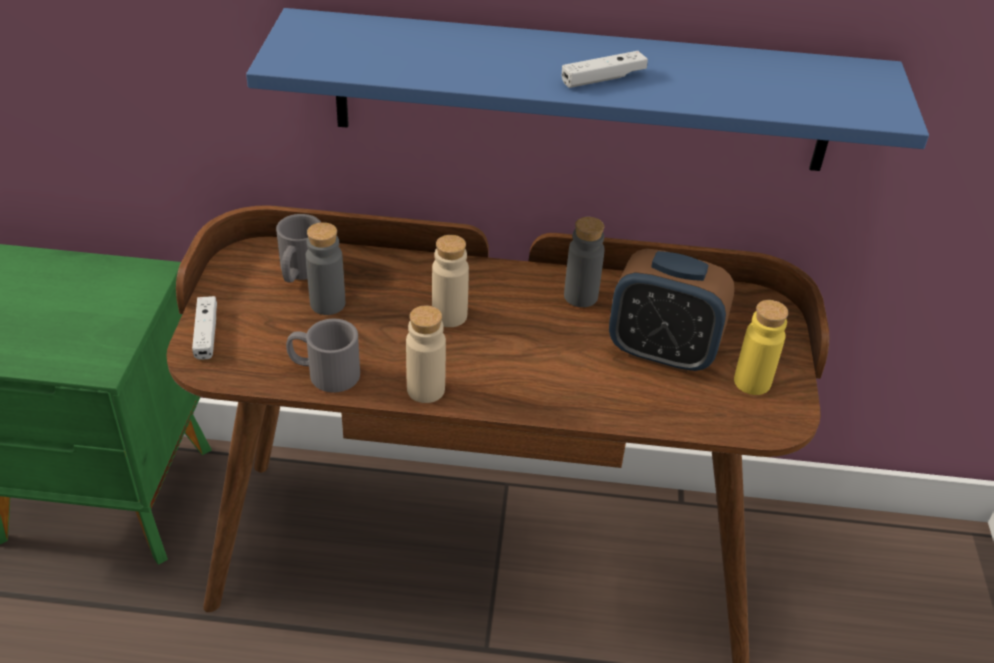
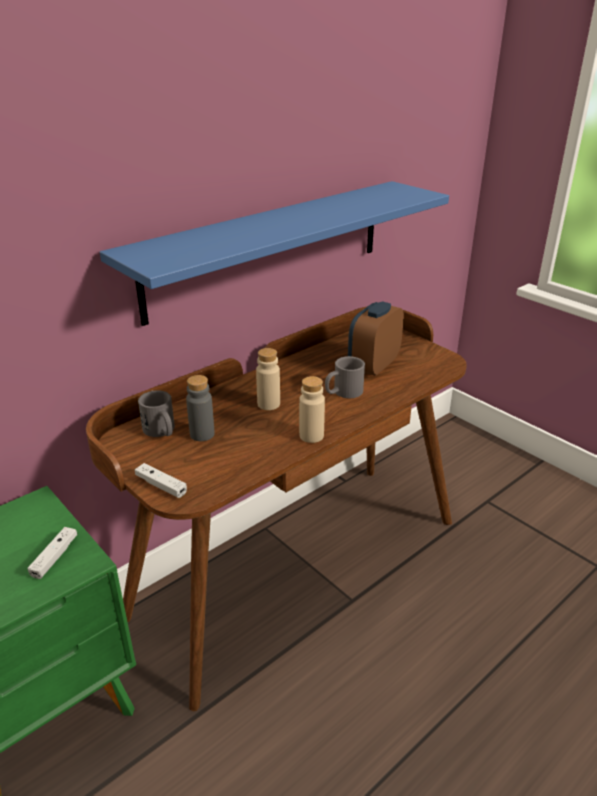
camera: 45 degrees left, 10 degrees down
(324, 372) = (254, 460): grey mug -> grey mug (343, 392)
(580, 296) = (308, 365): grey bottle -> none
(603, 78) = (312, 219): white game controller -> white game controller (55, 557)
(662, 352) = (373, 365): alarm clock -> alarm clock turned 150 degrees clockwise
(752, 382) = (419, 356): yellow bottle -> none

